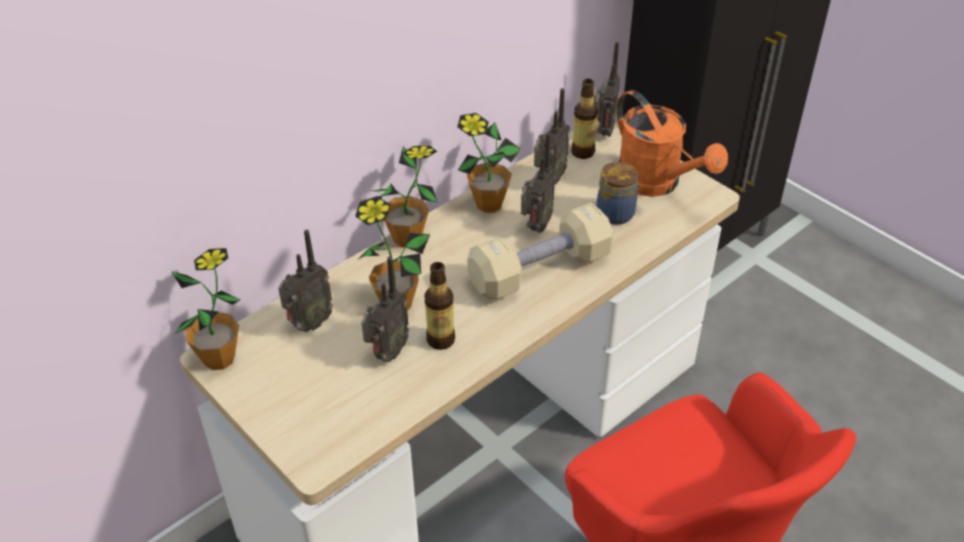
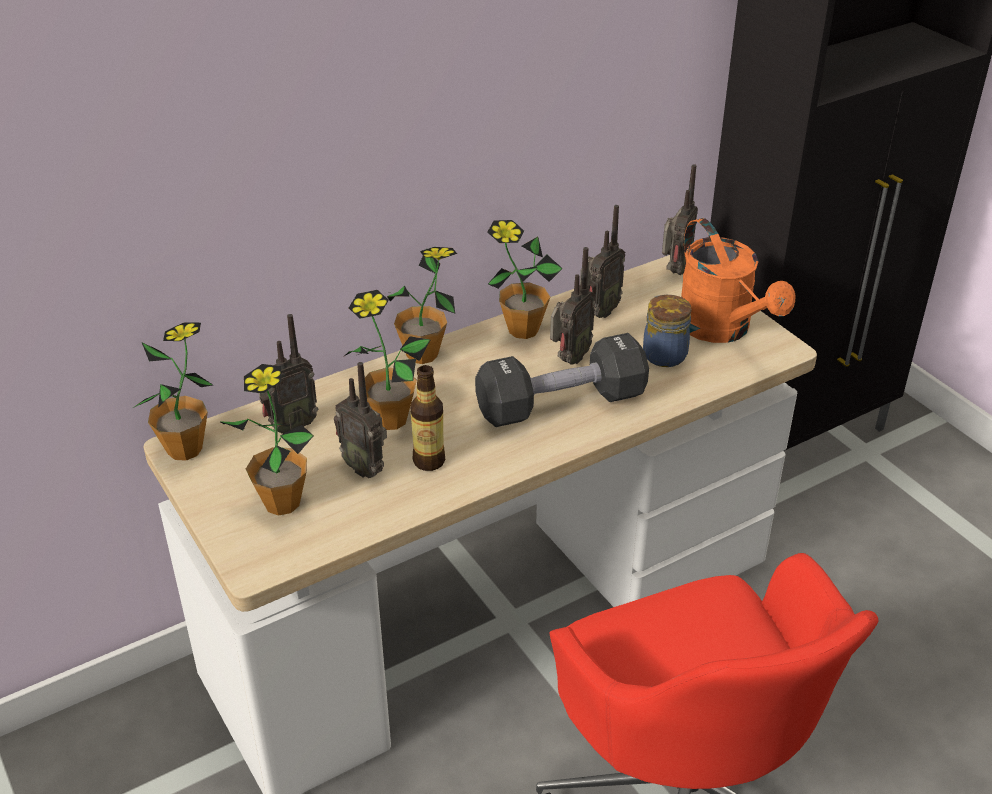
camera: 10 degrees right, 5 degrees down
(322, 398) = (282, 502): none -> potted plant
(386, 354) = (365, 467): radio -> radio turned 90 degrees clockwise
(540, 270) = (561, 404): beige dumbbell -> black dumbbell
(583, 152) = (645, 288): bottle -> none

